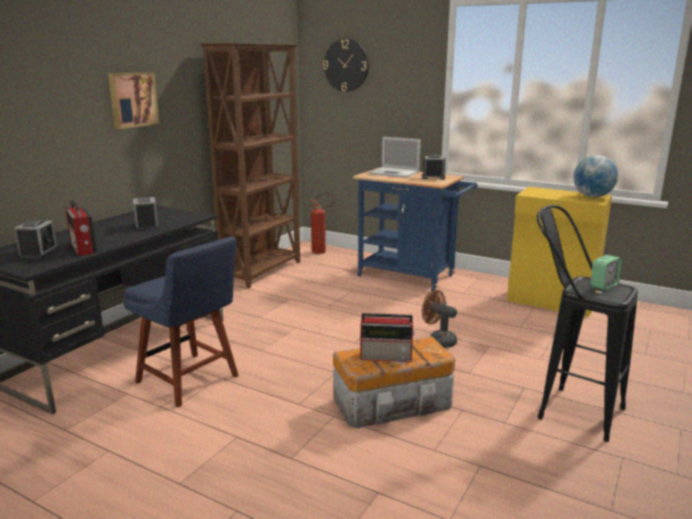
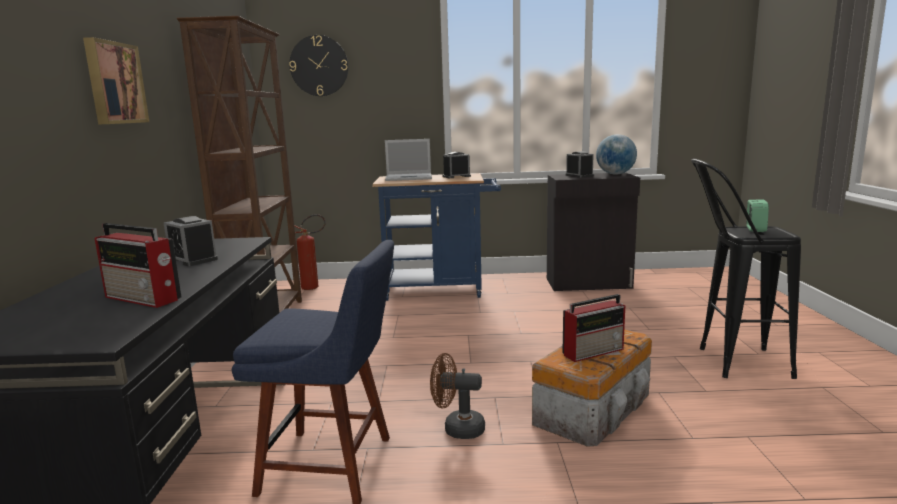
camera: 30 degrees left, 5 degrees down
(39, 253) = (69, 318): alarm clock -> alarm clock (579, 175)
(438, 340) = (547, 338): brown fan -> brown fan (457, 428)
(551, 302) = (589, 283): yellow cabinet -> black cabinet

